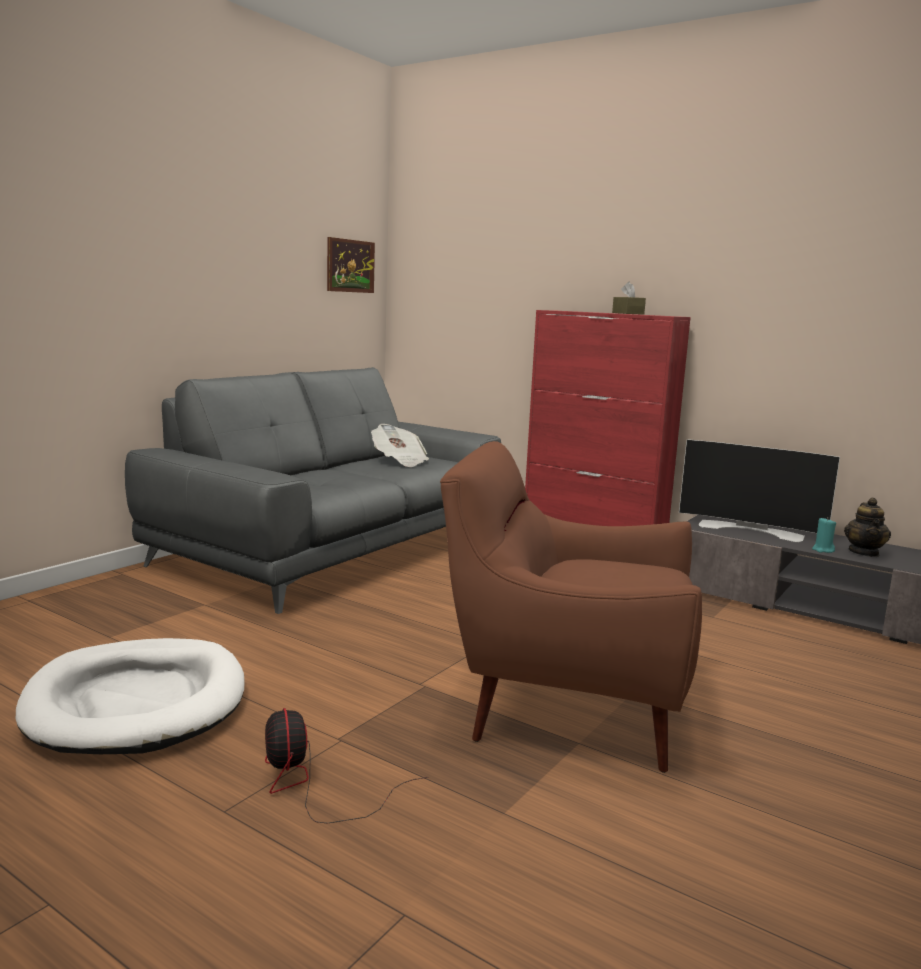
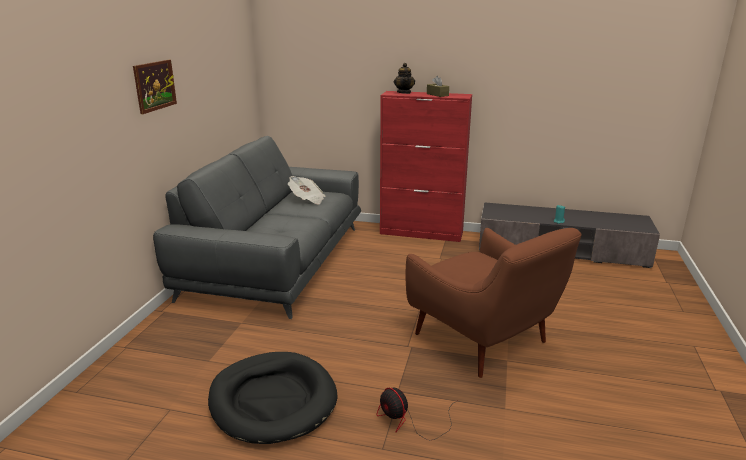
camera: 20 degrees left, 10 degrees up
(137, 702) = (273, 400): white dog bed -> black dog bed
(350, 266) = (240, 67): picture -> picture (155, 86)
(562, 706) = (484, 341): brown armchair -> brown armchair turned 120 degrees counterclockwise
(751, 529) = (517, 212): television -> none
(864, 553) = (577, 219): teapot -> teapot (404, 92)

